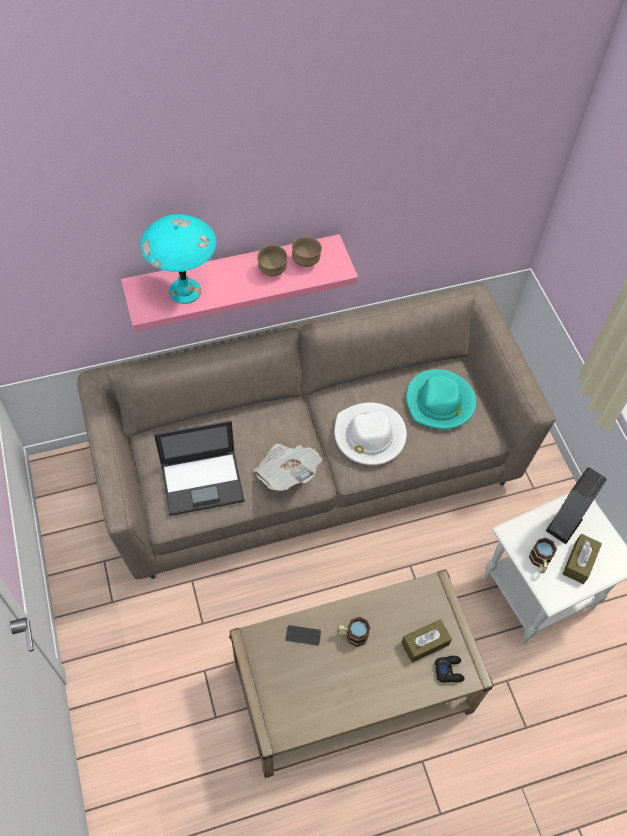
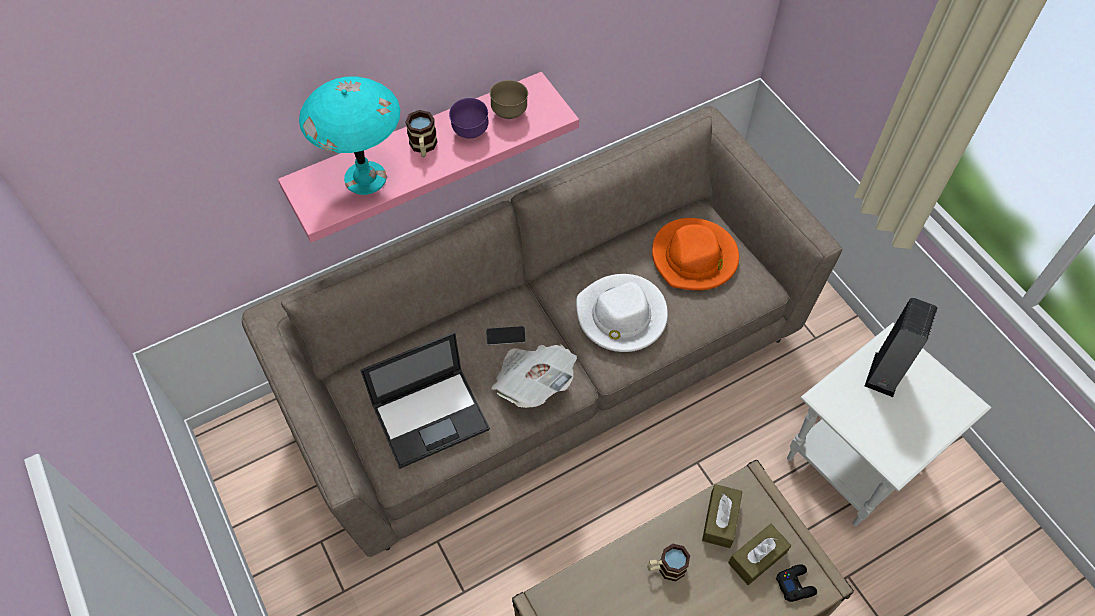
camera: 10 degrees left, 0 degrees up
(272, 271) = (470, 133): brown bowl -> purple bowl
(303, 635) = (605, 583): phone -> phone (505, 336)
(440, 402) = (694, 258): turquoise hat -> orange hat
(539, 562) = (869, 425): mug -> mug (423, 147)
(579, 562) = (915, 415): brown tissue box -> brown tissue box (720, 520)

